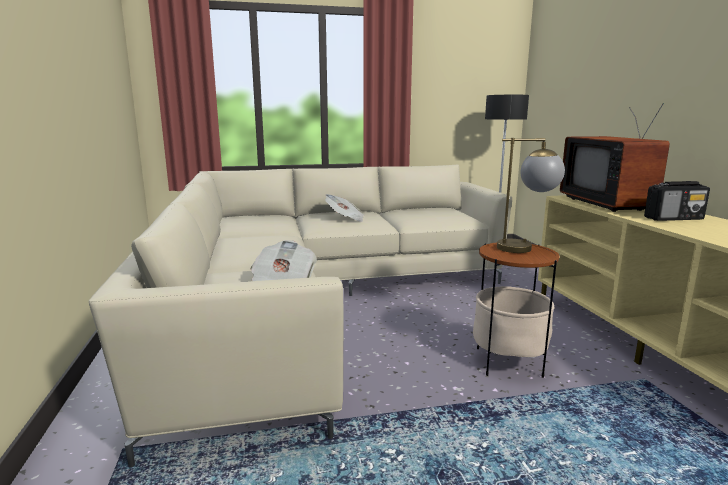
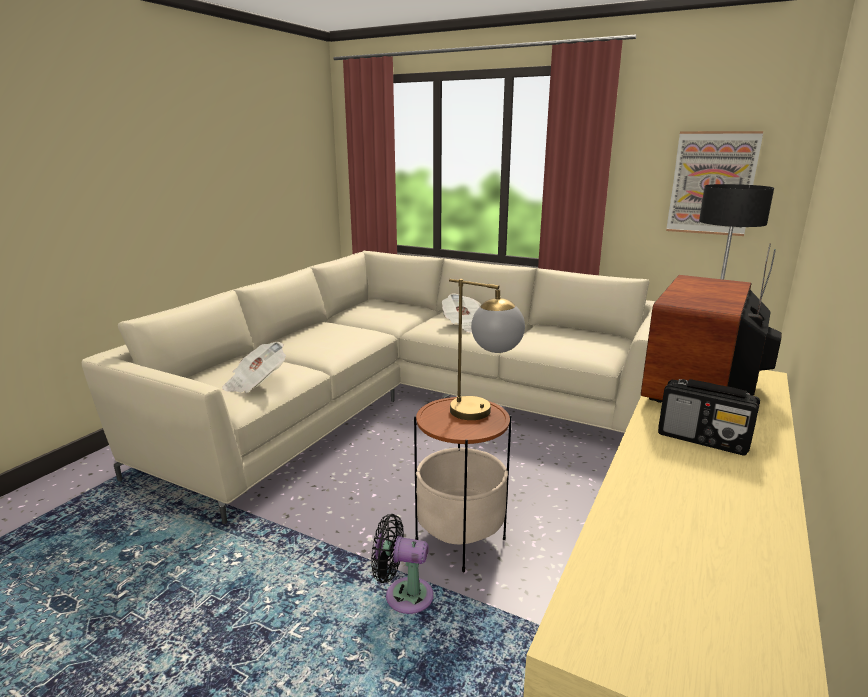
camera: 40 degrees right, 5 degrees up
(472, 98) = (712, 183): none -> picture
(541, 407) = (404, 595): none -> black fan

